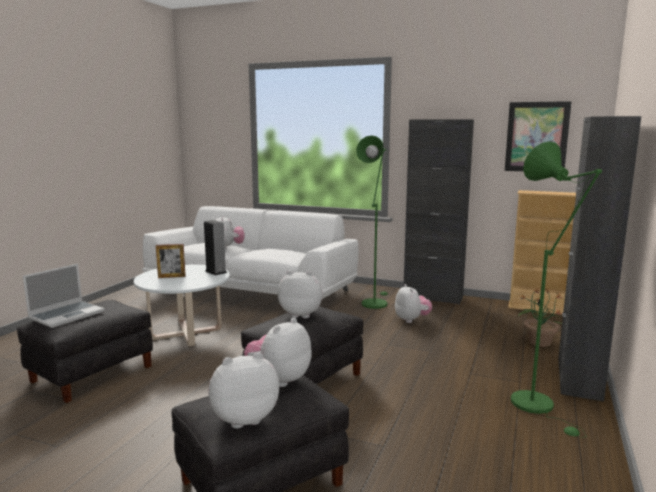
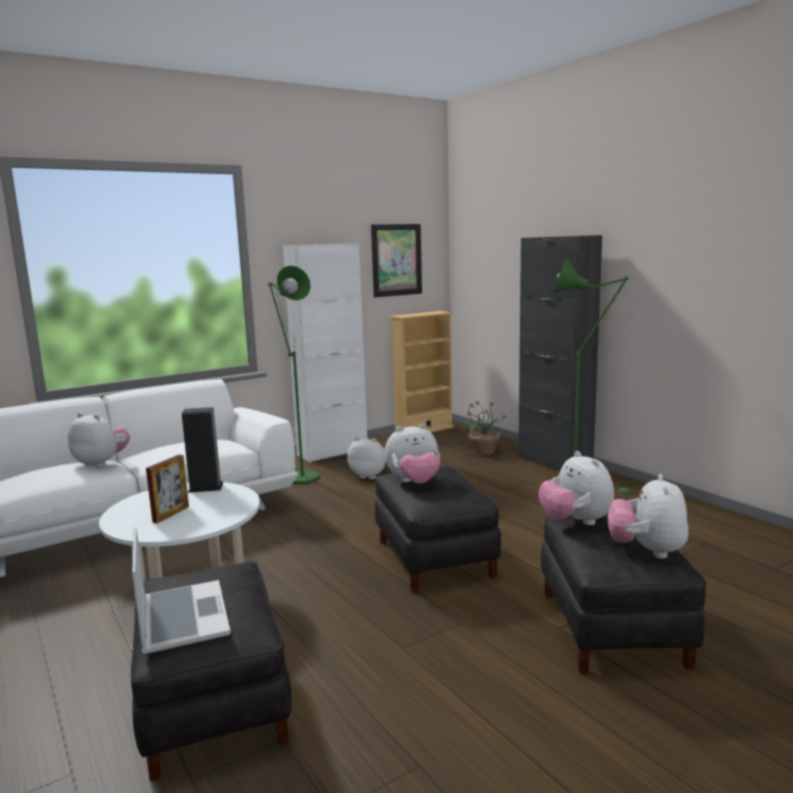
camera: 55 degrees left, 0 degrees up
(301, 314) = (414, 482): plush toy -> plush toy turned 150 degrees counterclockwise
(433, 297) = (332, 452): black cabinet -> white cabinet

